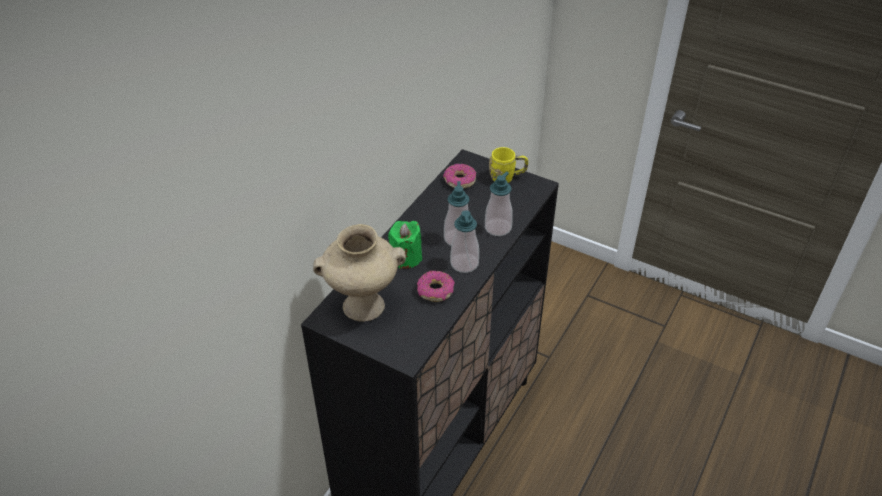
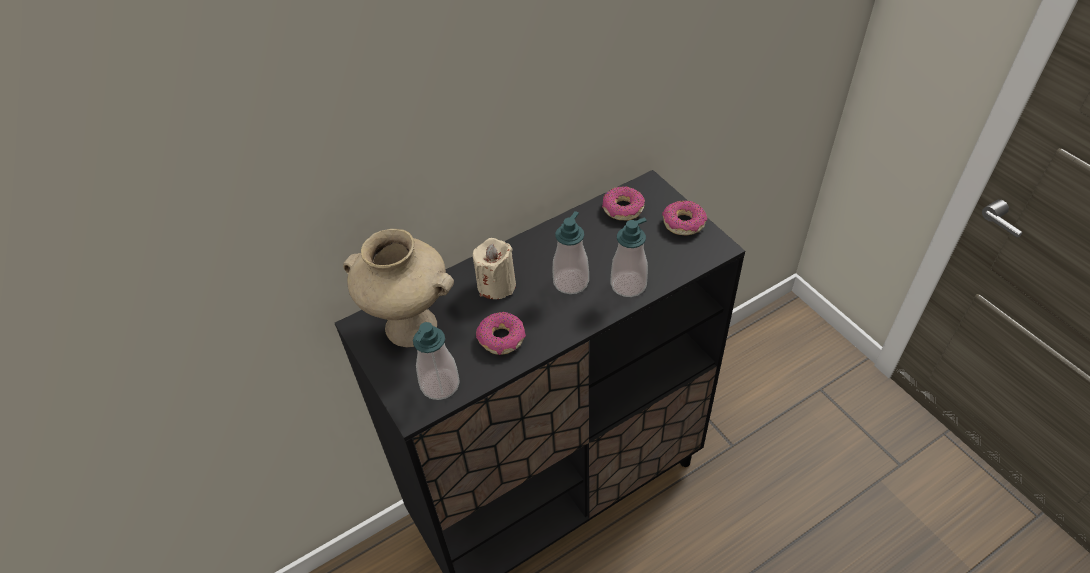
camera: 30 degrees right, 5 degrees up
(406, 258) = (496, 285): green candle -> beige candle
(464, 263) = (557, 316): soap dispenser -> soap dispenser (440, 384)
(507, 177) = (683, 223): yellow mug -> donut

